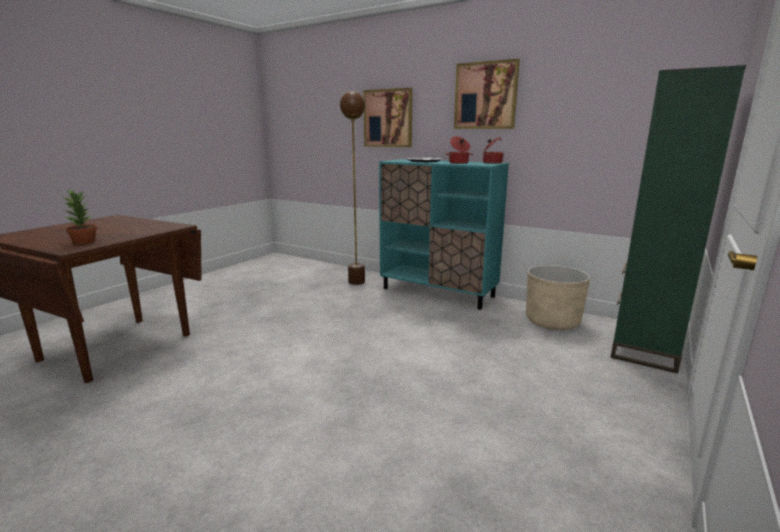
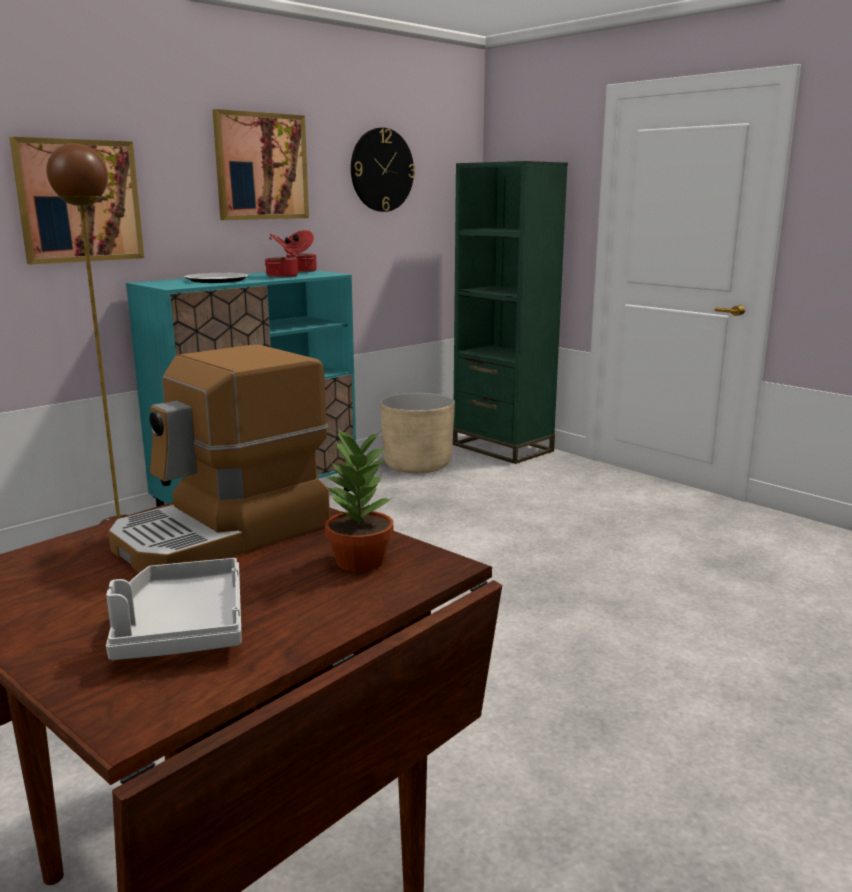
camera: 75 degrees left, 0 degrees up
(51, 233) = (181, 628): none -> grey tray
(129, 228) = (224, 534): none -> coffee machine
(592, 92) = (382, 170): none -> wall clock

